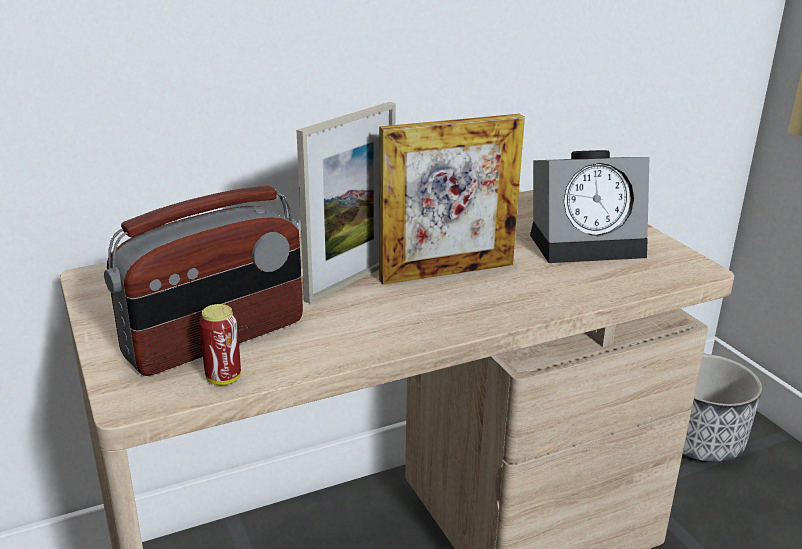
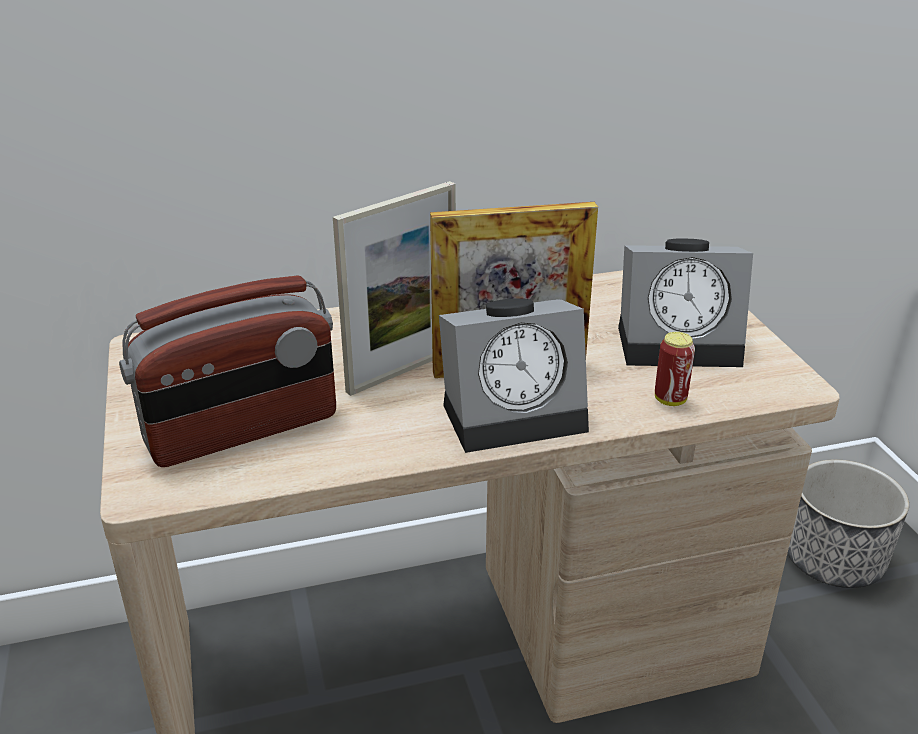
camera: 10 degrees right, 5 degrees up
(223, 378) = (237, 477): can -> can (670, 400)
(466, 306) = (516, 413): none -> alarm clock

